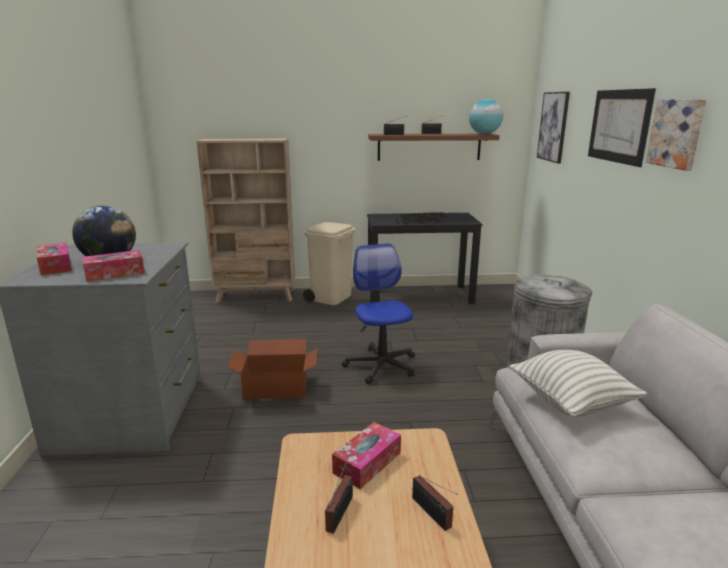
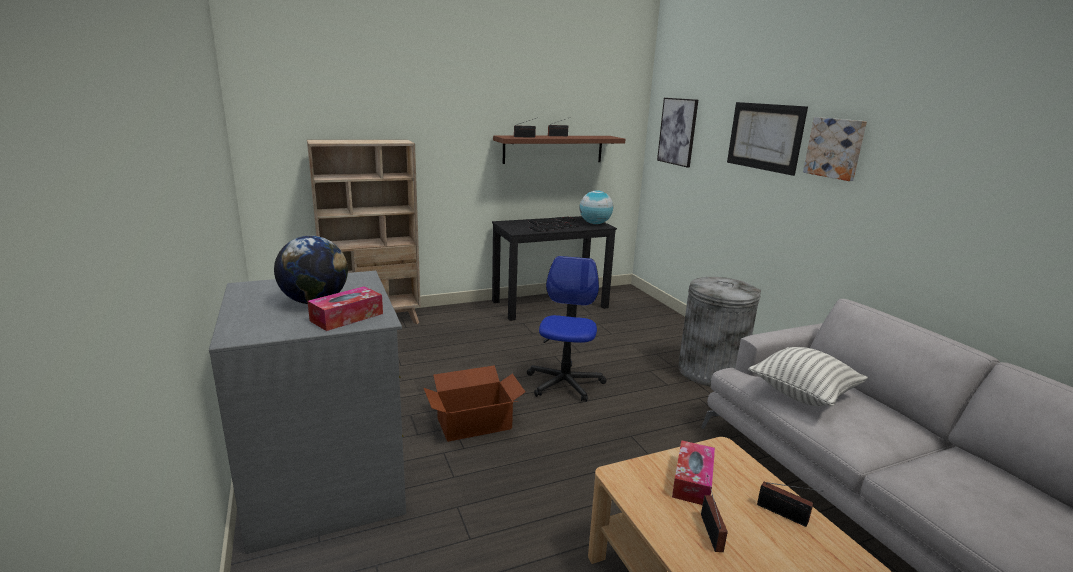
camera: 20 degrees left, 0 degrees up
(55, 266) = (254, 314): tissue box -> none
(331, 297) = (460, 315): beige trash can -> none
(381, 365) = (564, 383): office chair -> office chair turned 45 degrees clockwise
(484, 134) = (609, 137): globe -> globe (595, 224)

